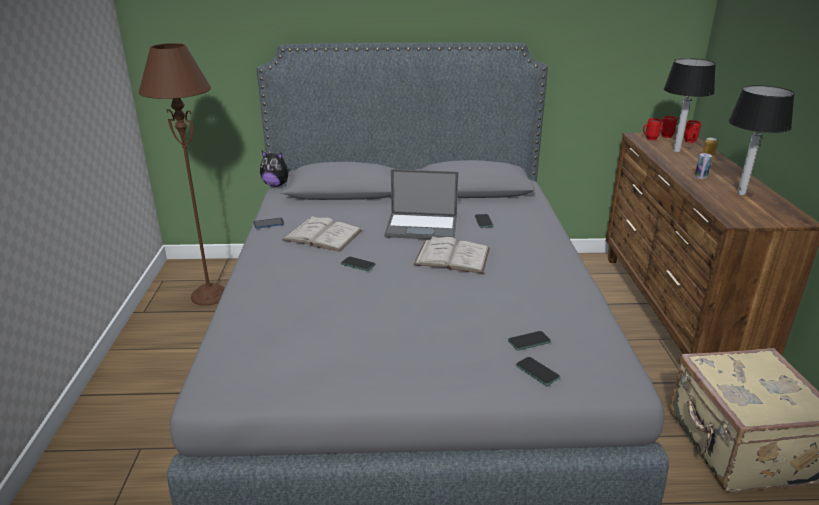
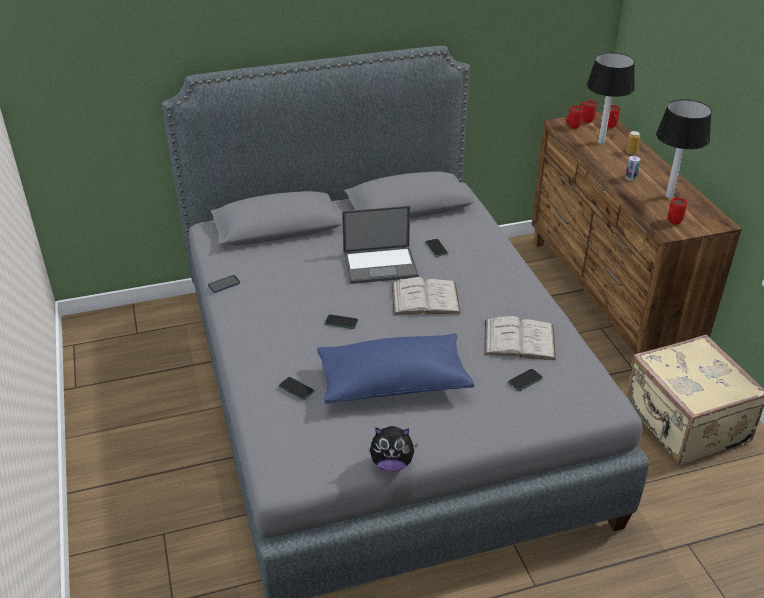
camera: 15 degrees left, 10 degrees up
(209, 296) = (138, 355): brown floor lamp -> none
(276, 185) = (199, 228): plush toy -> plush toy (392, 463)
(322, 235) = (288, 291): white book -> white book (519, 339)
(381, 321) = (393, 383): none -> blue pillow
(537, 371) = (541, 409): phone -> phone (296, 389)
(739, 213) = (672, 222): none -> red mug

